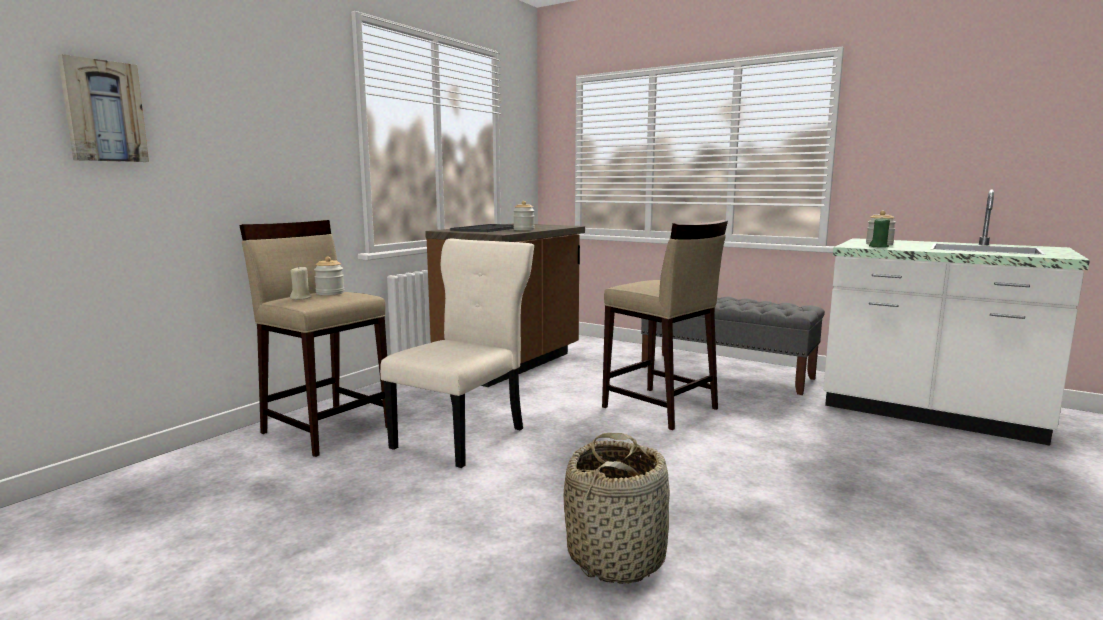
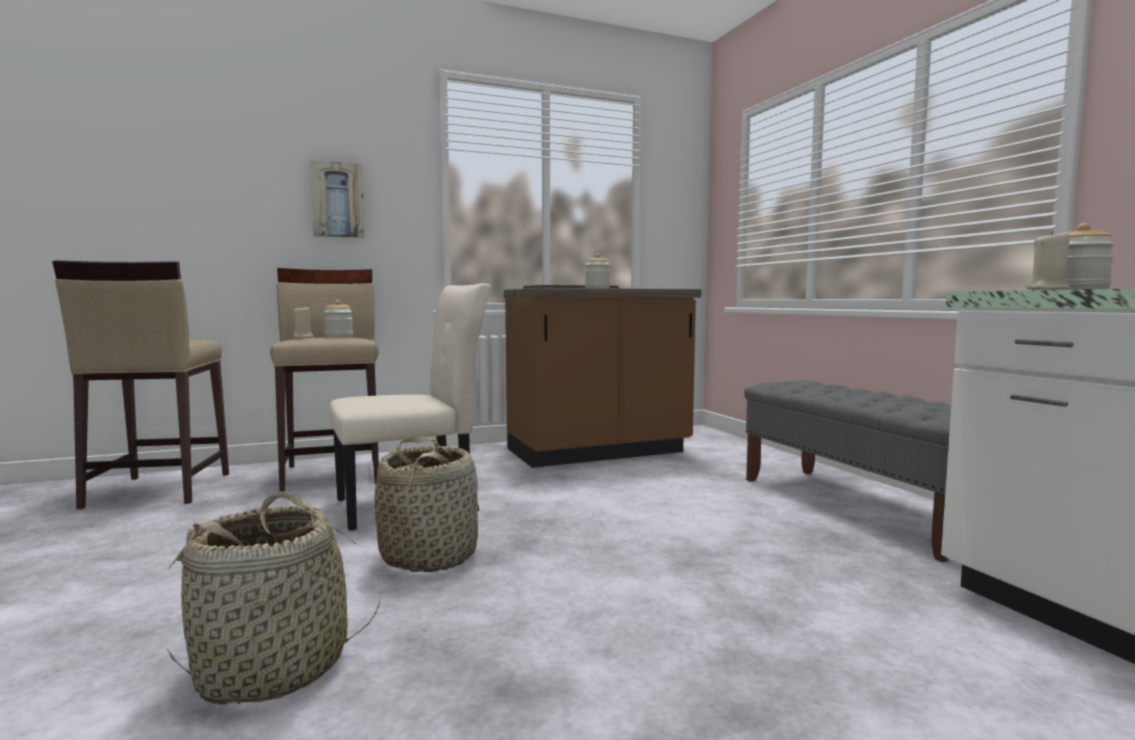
camera: 35 degrees right, 5 degrees down
(103, 111) = (178, 172): picture -> picture (337, 200)
(557, 466) = (430, 555): none -> basket
(660, 408) = (674, 527): beige stool -> beige stool (157, 490)
(879, 247) = (1048, 289): green candle -> beige candle

